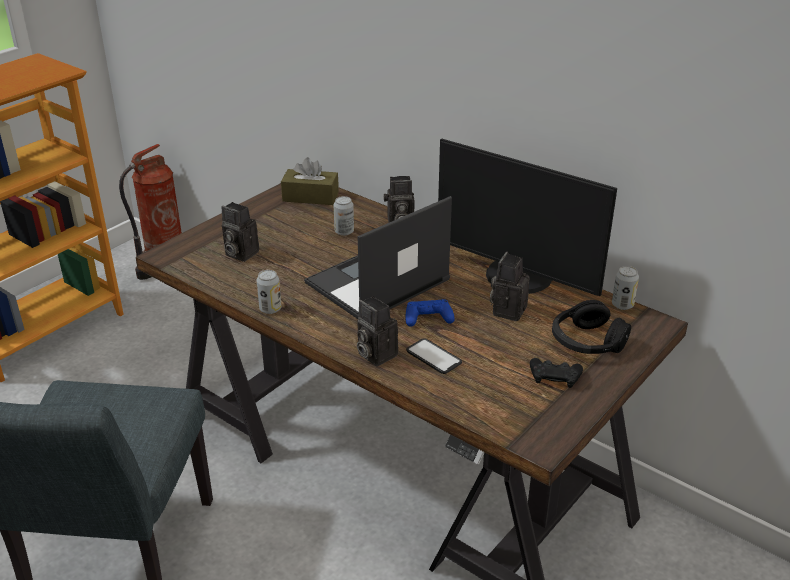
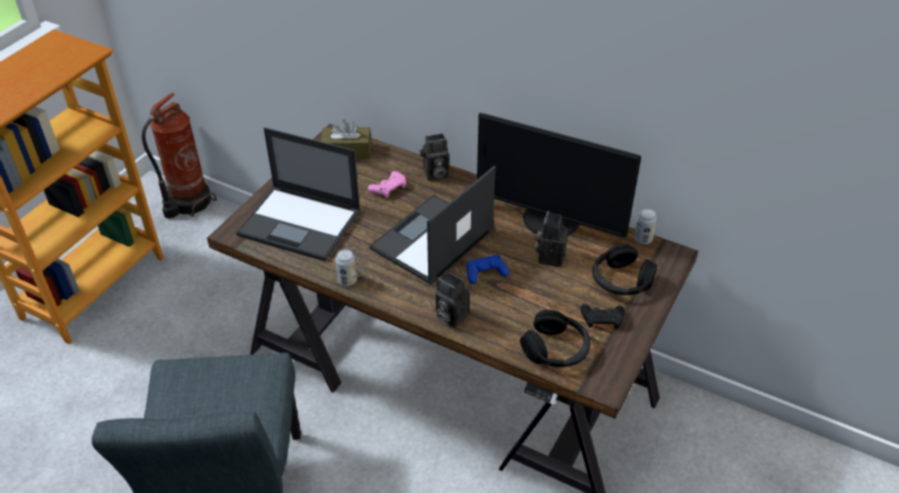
camera: 10 degrees left, 10 degrees up
(239, 253) = (301, 223): camera -> laptop
(344, 232) = (388, 188): can -> pink game controller
(433, 357) = (499, 312): phone -> none
(490, 401) = (556, 349): none -> black headphones

